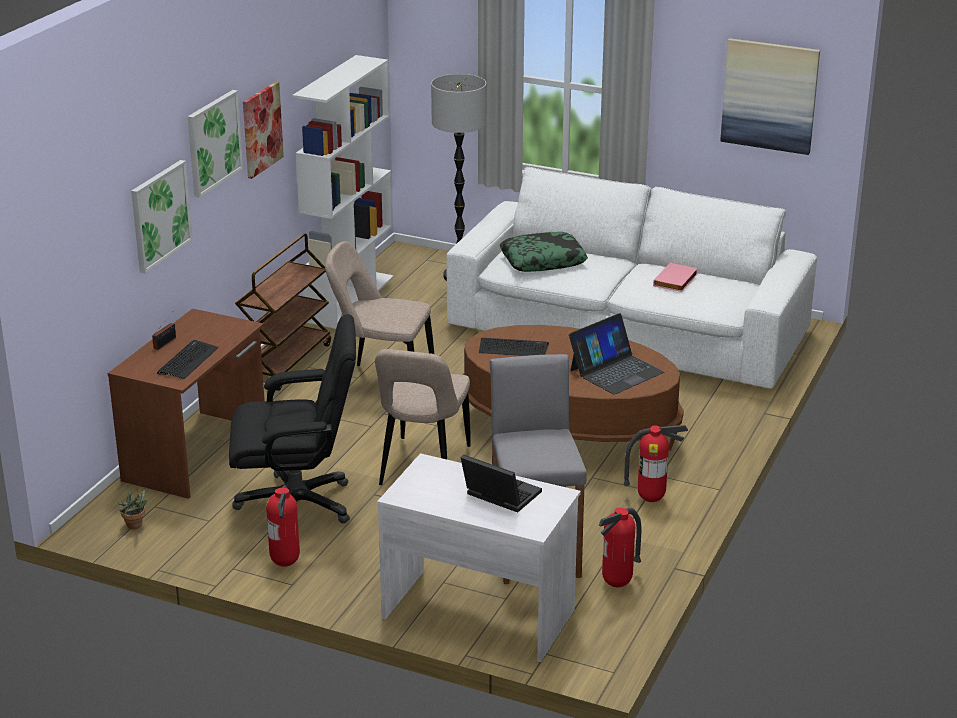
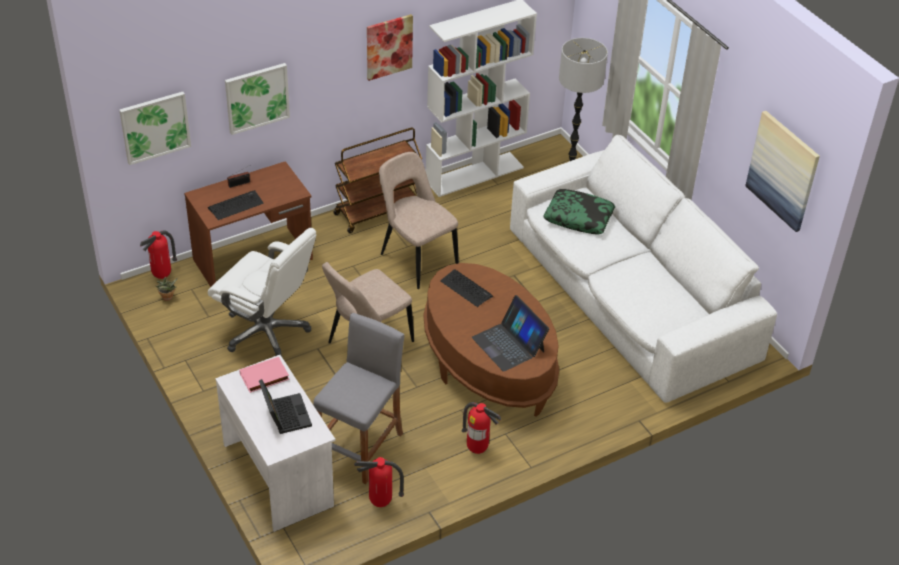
camera: 35 degrees right, 15 degrees up
(213, 142) = (326, 53): picture -> picture (155, 127)
(286, 564) = (215, 373): fire extinguisher -> fire extinguisher (162, 276)
(298, 505) = (267, 332): black office chair -> white office chair
(616, 371) = (508, 344): laptop -> laptop turned 60 degrees clockwise
(676, 280) = (648, 283): pink book -> pink book (264, 377)

